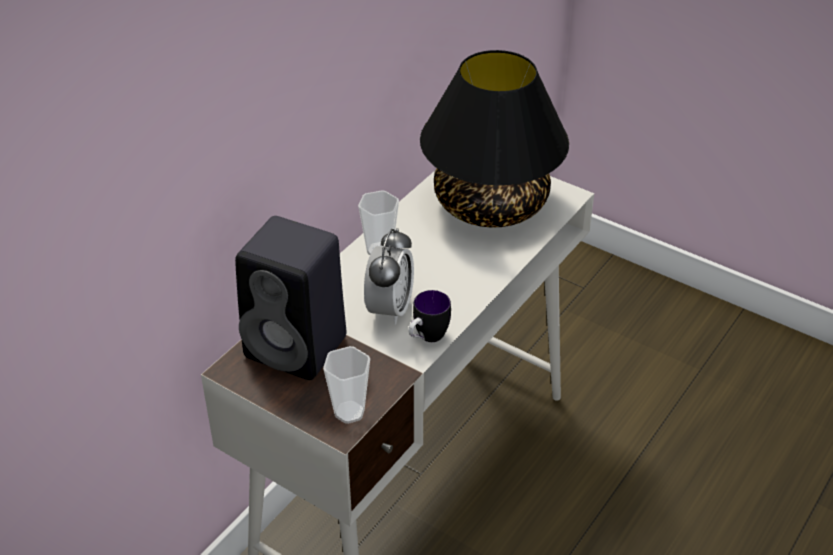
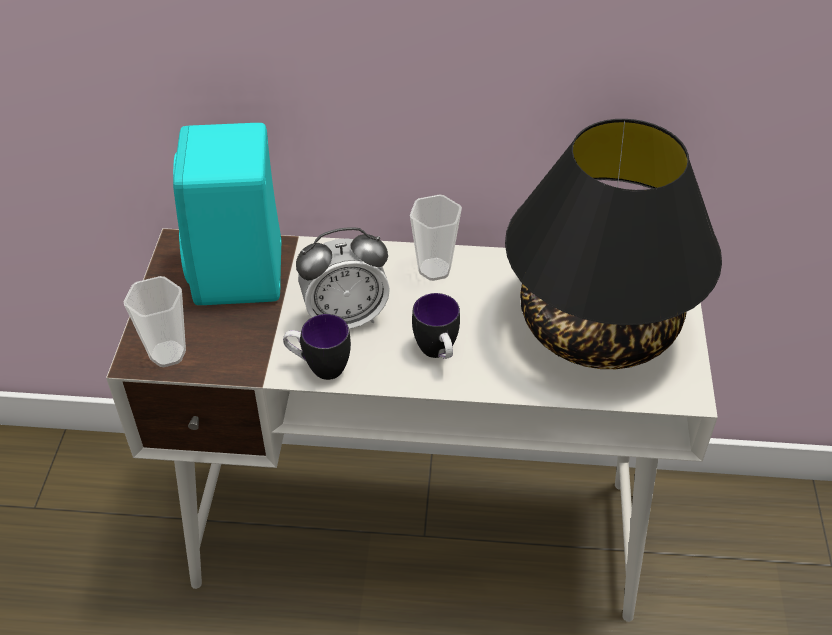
camera: 60 degrees right, 5 degrees up
(299, 347) = (240, 276): black speaker -> turquoise speaker
(459, 279) = (438, 354): none -> mug

